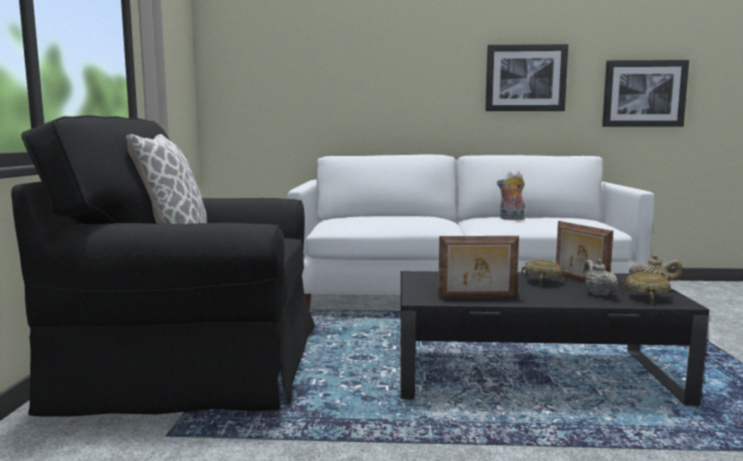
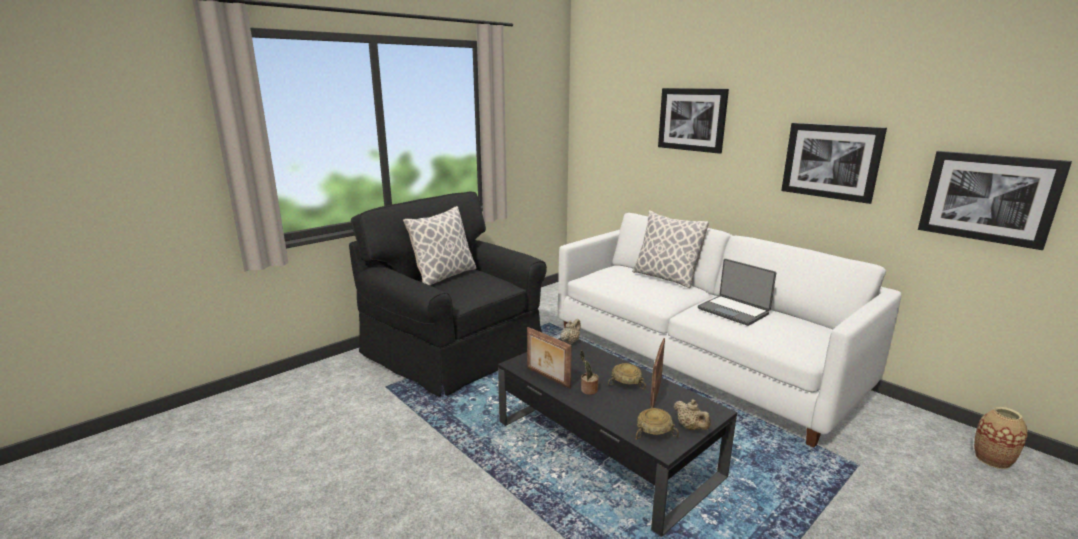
camera: 45 degrees right, 10 degrees up
(378, 49) = (692, 119): none -> picture
(403, 215) = (665, 278): none -> pillow
(511, 219) = (734, 311): plush toy -> laptop
(531, 294) = (588, 390): none -> potted plant
(597, 293) = (631, 411): beige teapot -> beige teapot (570, 342)
(699, 290) = (992, 459): none -> vase

